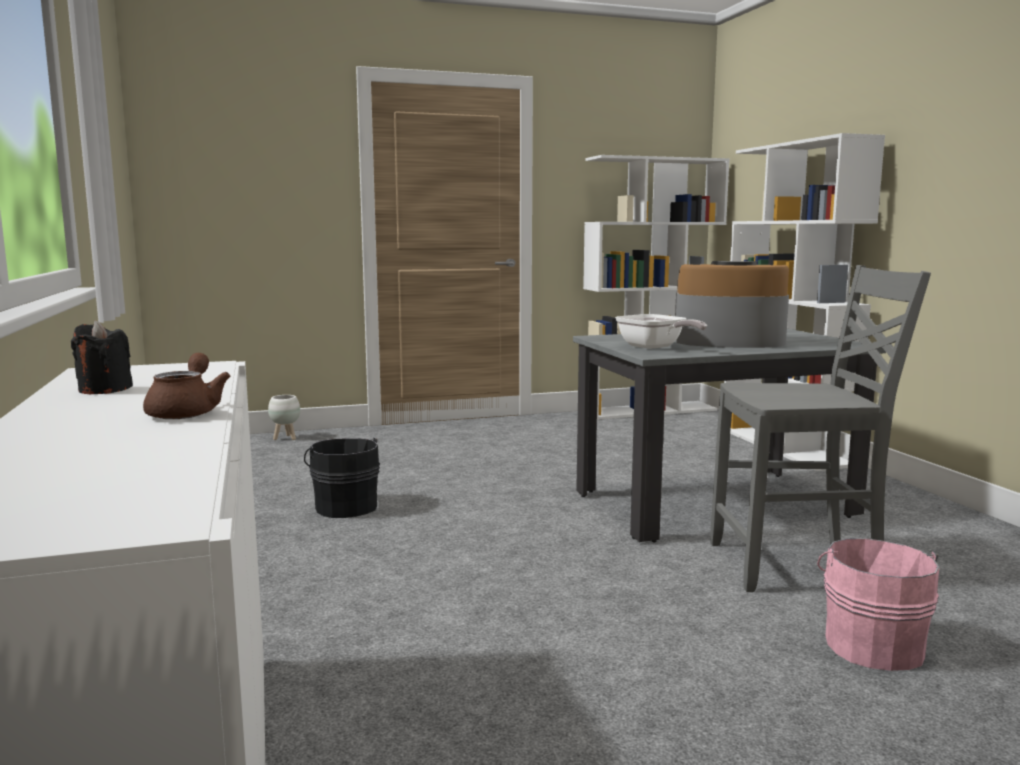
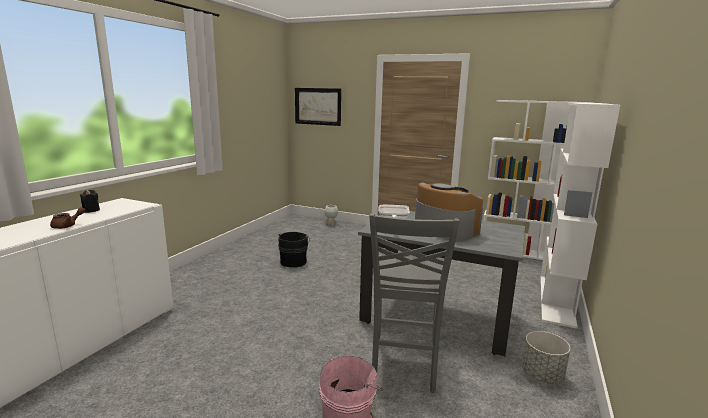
camera: 40 degrees right, 5 degrees up
(218, 174) = (318, 106): none -> picture
(797, 566) = (403, 364): grey chair -> grey chair turned 60 degrees clockwise
(924, 518) = (542, 375): none -> grey planter

